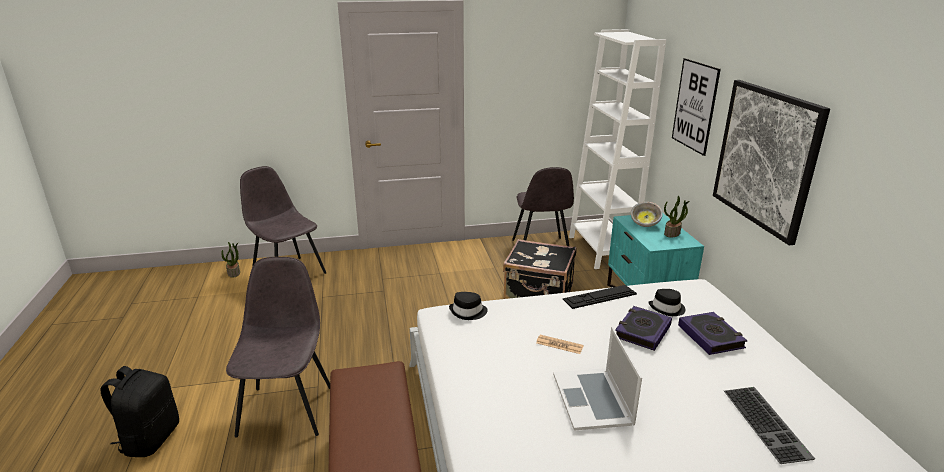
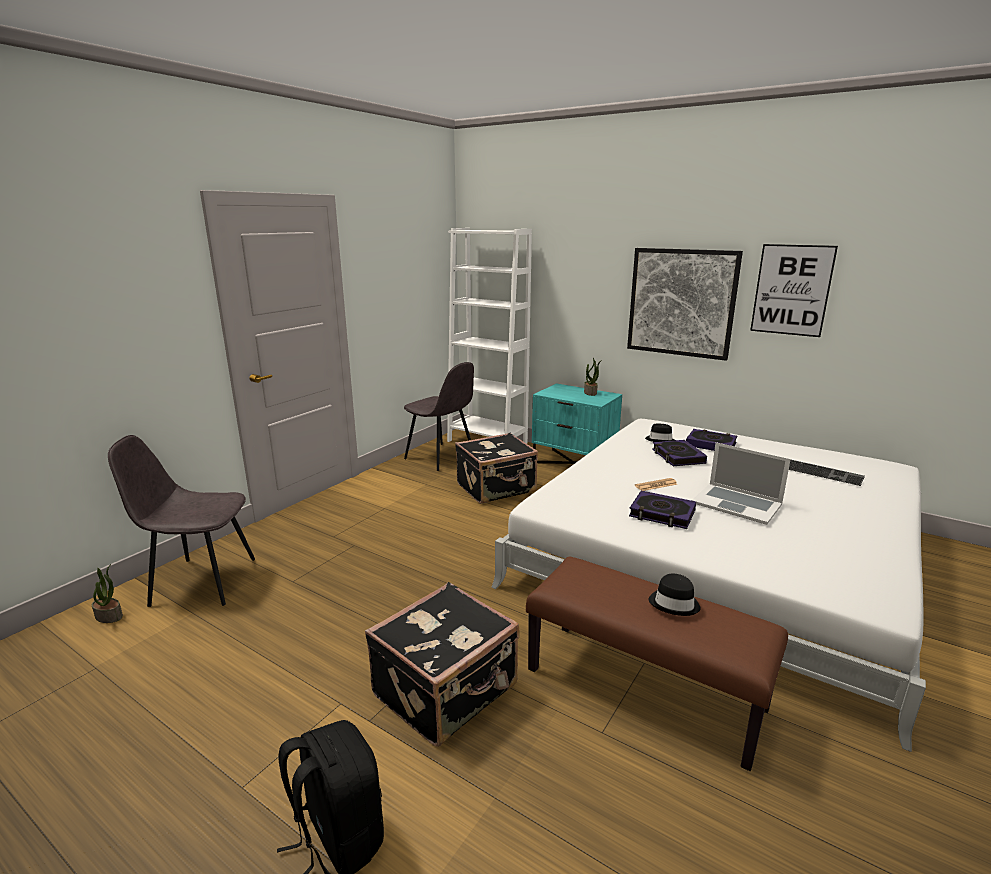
camera: 45 degrees left, 5 degrees down
(287, 409) = (447, 691): grey chair -> black suitcase
(468, 312) = (555, 495): black hat -> black hat (674, 603)
(510, 369) = (662, 514): none -> book
(599, 296) = (612, 449): keyboard -> none
(645, 224) = (564, 393): bowl -> none
(695, 106) = (582, 280): picture -> picture (791, 290)

